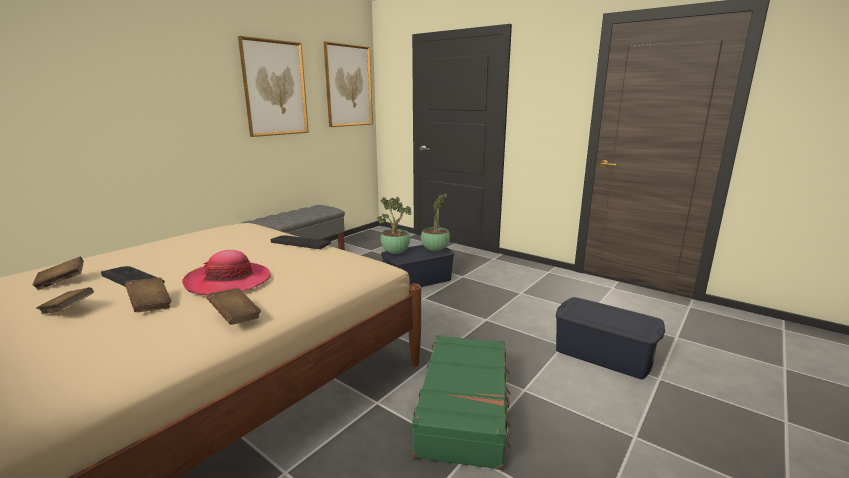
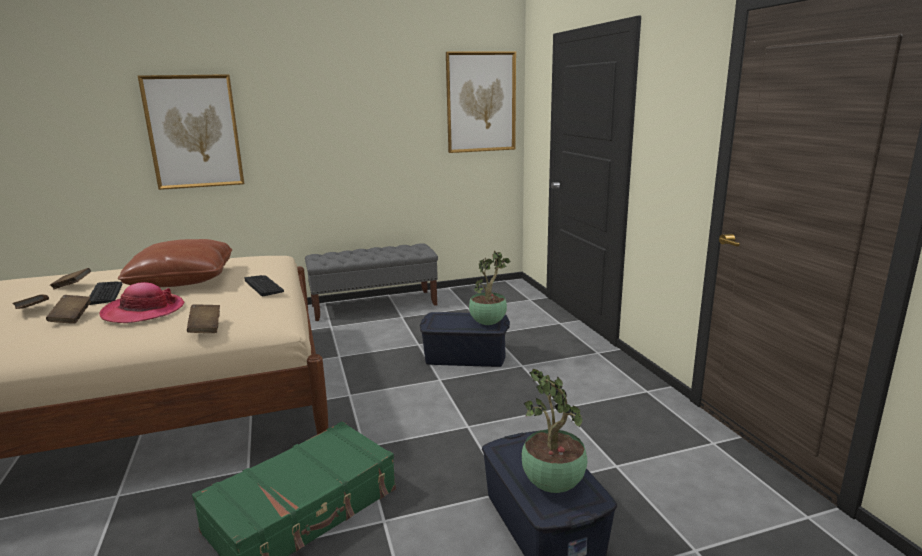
camera: 35 degrees right, 0 degrees up
(202, 253) = (183, 280): none -> brown pillow
(235, 317) = (92, 343): brown book -> brown book (205, 328)
(275, 88) = (376, 110): picture -> picture (194, 132)
(396, 253) = (441, 317): potted plant -> potted plant (554, 486)

